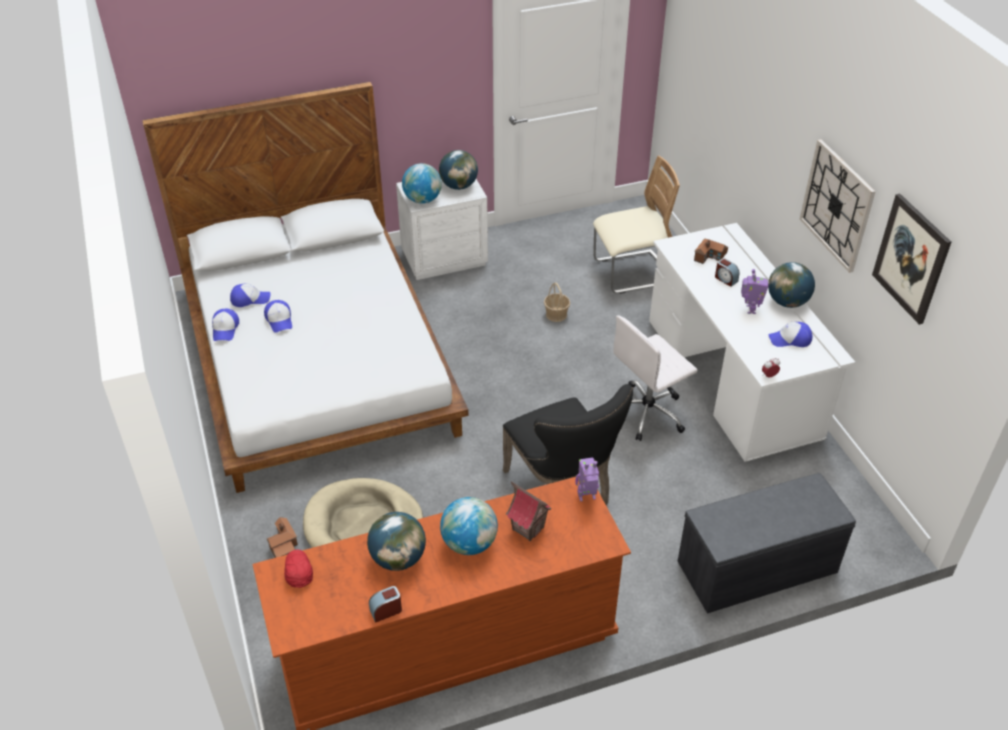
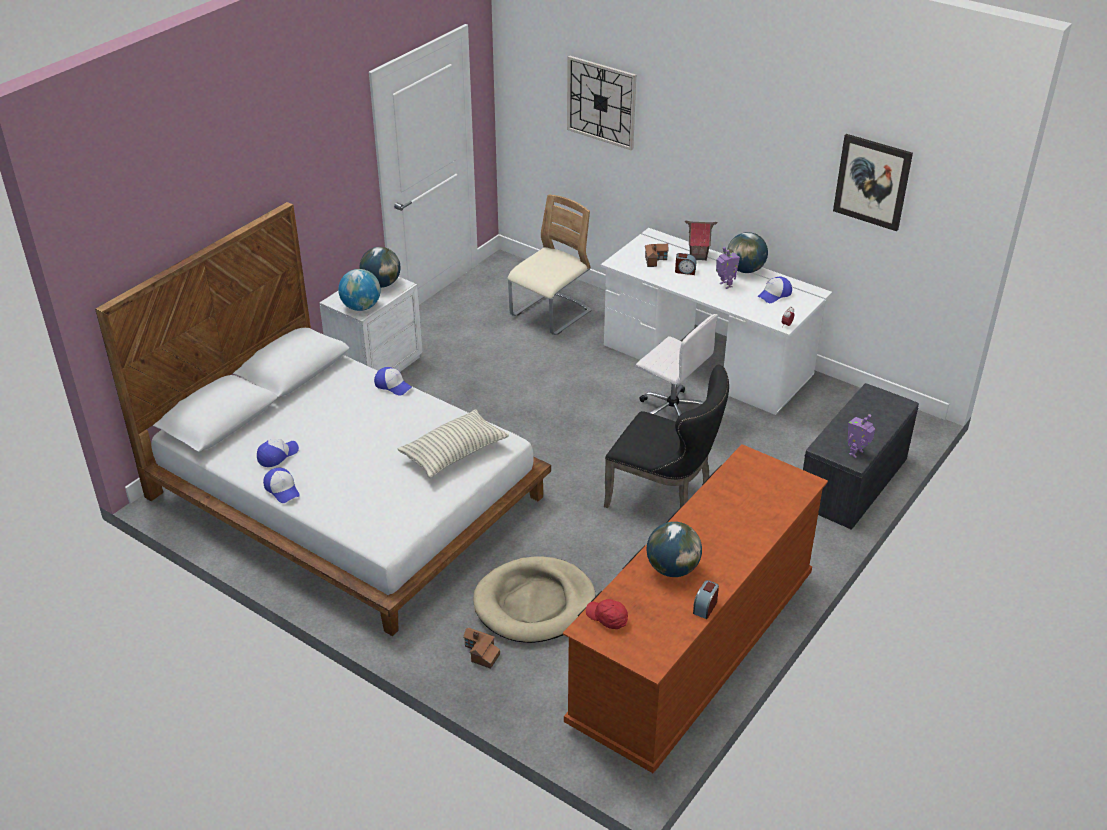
camera: 35 degrees left, 5 degrees down
(279, 320) = (328, 459): cap -> cap (393, 385)
(375, 361) = (454, 453): none -> pillow
(469, 543) = (712, 532): globe -> none
(528, 528) = (742, 500): toy house -> toy house (698, 255)
(556, 314) = (523, 371): basket -> none
(587, 497) = (759, 460): toy robot -> toy robot (856, 453)
(648, 412) = (671, 412): white office chair -> white office chair turned 75 degrees counterclockwise
(837, 205) = (774, 168): wall clock -> wall clock (601, 102)

